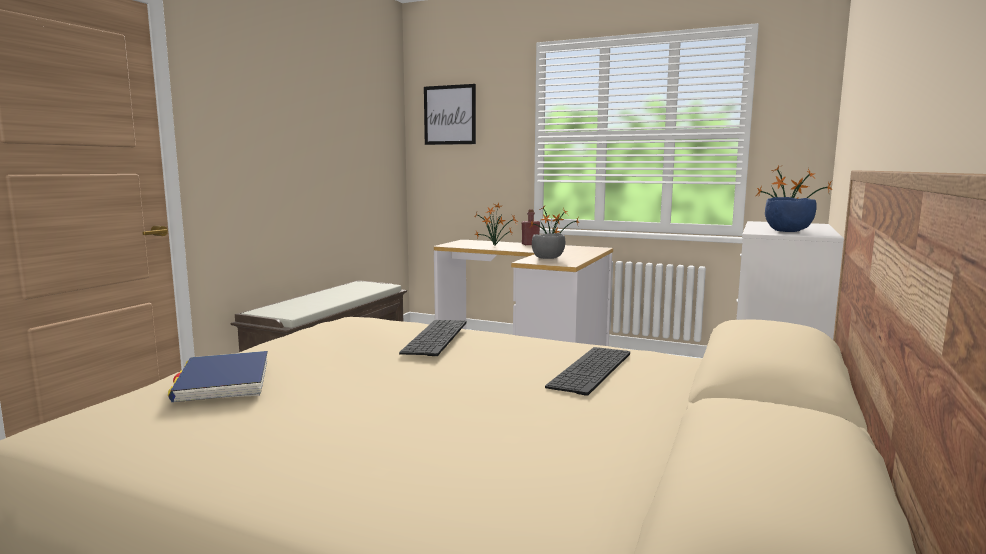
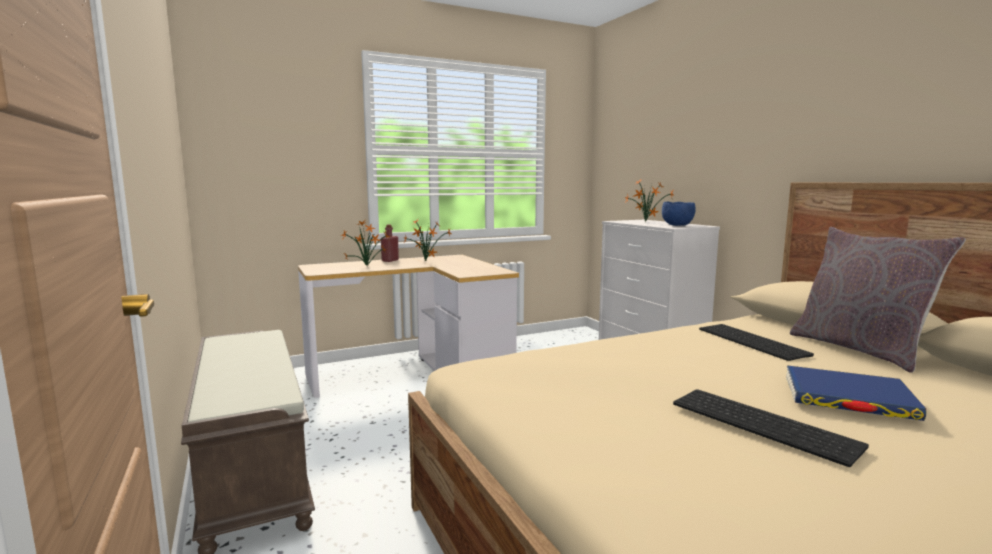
camera: 50 degrees left, 0 degrees up
(223, 381) = (676, 464): blue book -> blue book (847, 398)
(437, 337) = (627, 353): keyboard -> keyboard (765, 424)
(449, 115) = (253, 118): picture -> none
(548, 258) = (468, 269): grey bowl -> none
(677, 414) = (859, 349): none -> grey pillow

